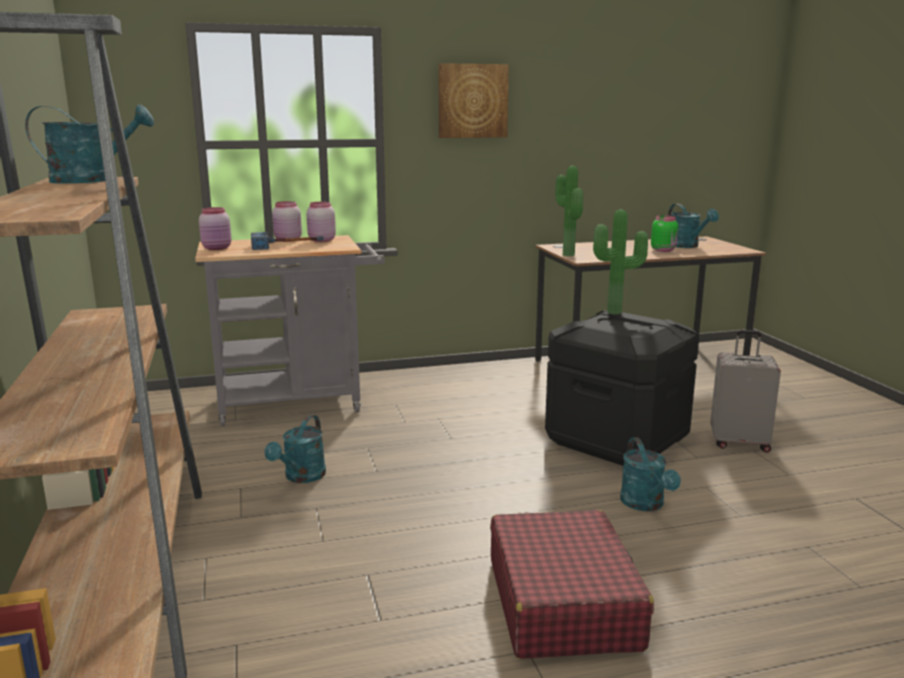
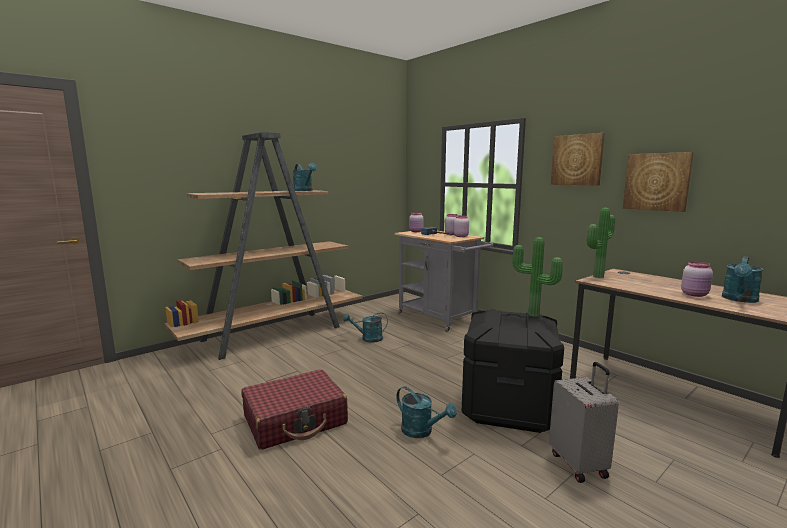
camera: 65 degrees right, 5 degrees down
(570, 130) = (657, 181): none -> picture
(646, 505) = (422, 431): turquoise watering can -> turquoise watering can turned 105 degrees counterclockwise
(663, 250) = (695, 294): green jar -> pink jar

